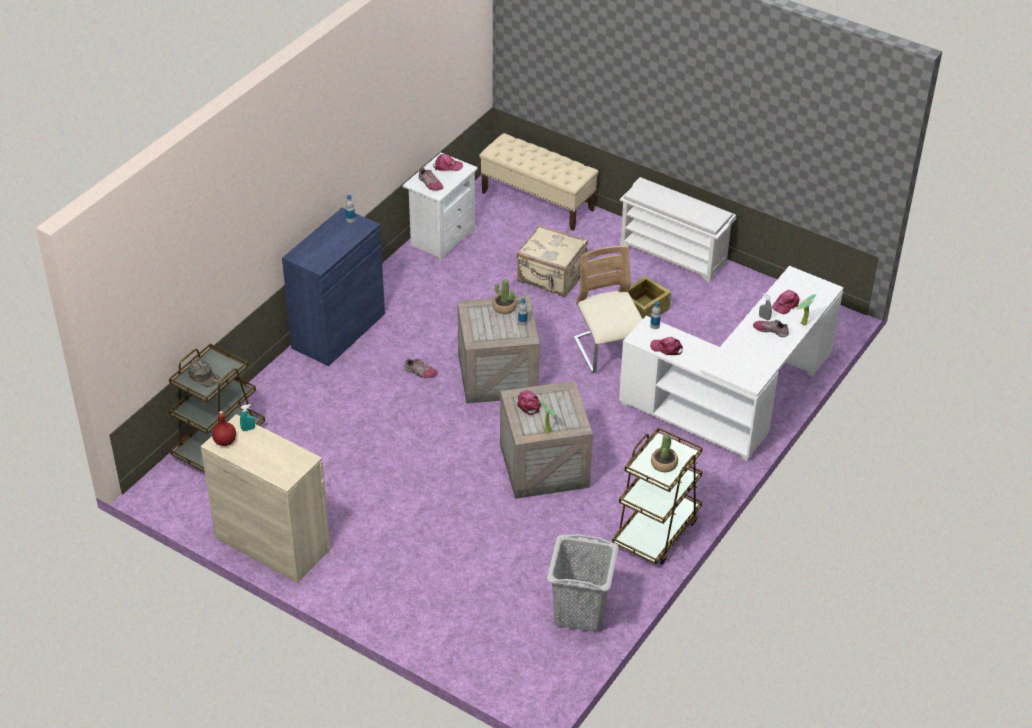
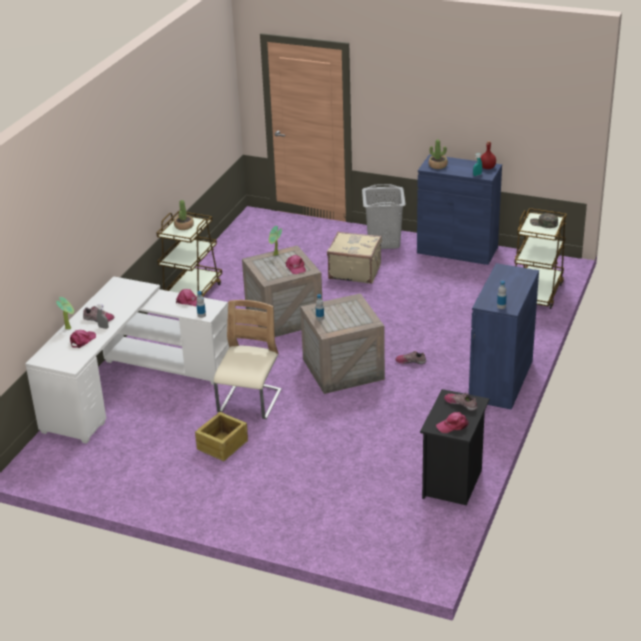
camera: 170 degrees right, 10 degrees down
(272, 543) = (457, 250): beige cabinet -> blue cabinet
(441, 238) = (453, 483): white nightstand -> black nightstand
(504, 307) = (340, 326): potted plant -> potted plant (438, 165)
(538, 201) = (365, 546): beige bench -> none
(551, 277) = (322, 461): beige suitcase -> beige suitcase (354, 271)
(579, 612) = (238, 249): grey laundry basket -> grey laundry basket (384, 241)
(608, 351) = (250, 403): beige chair -> beige chair turned 135 degrees counterclockwise
(674, 255) = (196, 507): white shoe rack -> none

